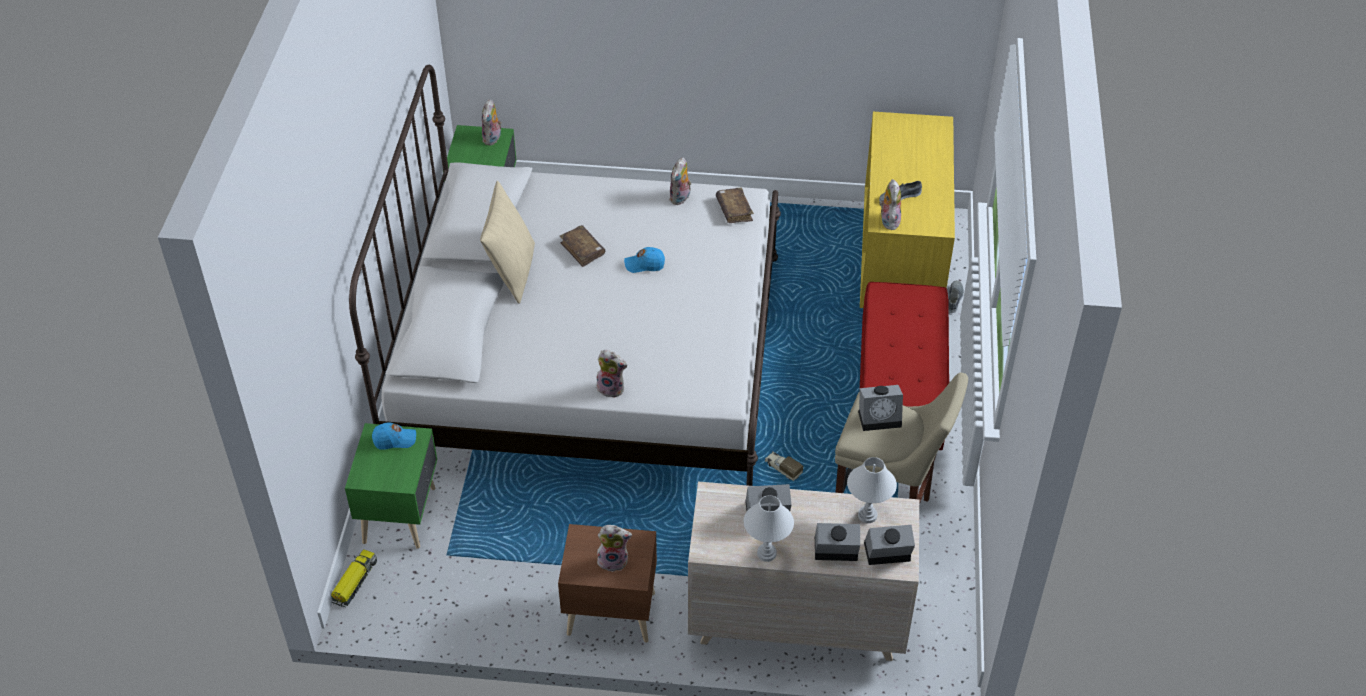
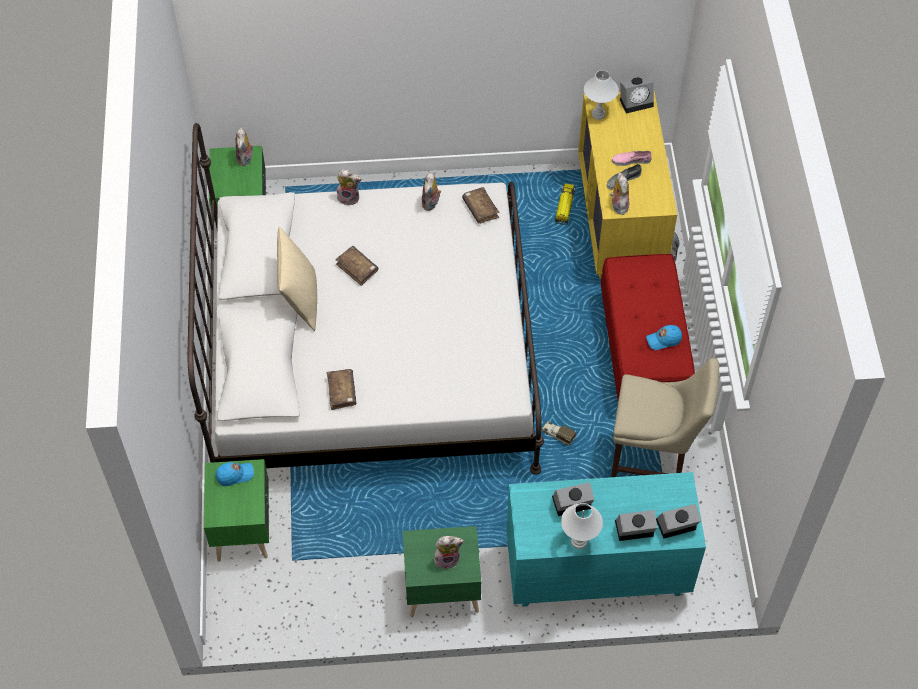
camera: 10 degrees left, 10 degrees up
(354, 582) = (220, 598): toy truck -> toy truck (564, 207)
(533, 367) = (342, 392): none -> brown book
(610, 612) = (441, 590): brown nightstand -> green nightstand
(612, 388) = (413, 402): plush toy -> plush toy (349, 197)
(644, 264) = (414, 275): blue cap -> blue cap (663, 340)
(796, 619) = (596, 571): beige dresser -> turquoise dresser
(867, 515) = (653, 493): white table lamp -> white table lamp (598, 114)
(880, 417) = (646, 398): alarm clock -> alarm clock (637, 101)
(912, 179) = (631, 160): none -> pink shoe

